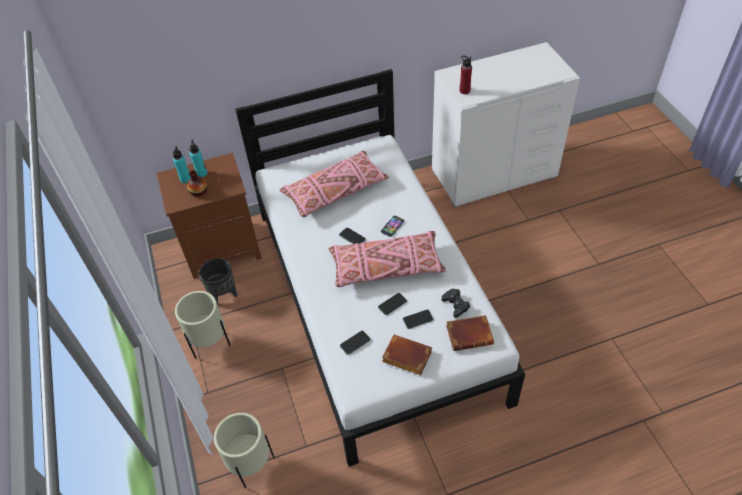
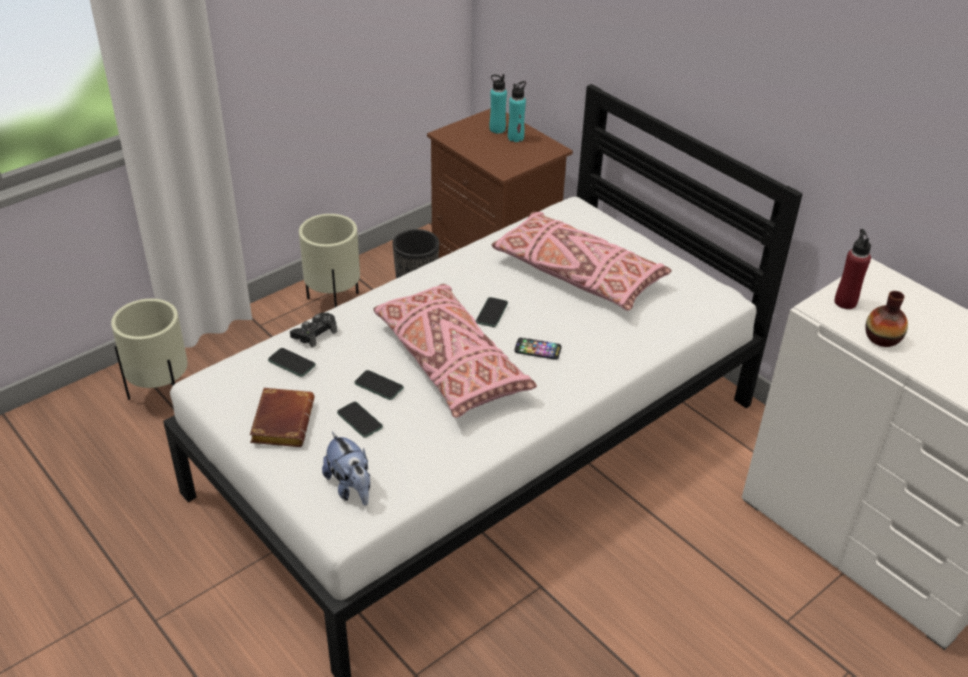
camera: 65 degrees right, 10 degrees down
(199, 192) = (481, 145): vase -> vase (882, 338)
(455, 305) = (406, 458): black game controller -> black game controller (315, 333)
(470, 334) = (350, 487): brown book -> plush toy

